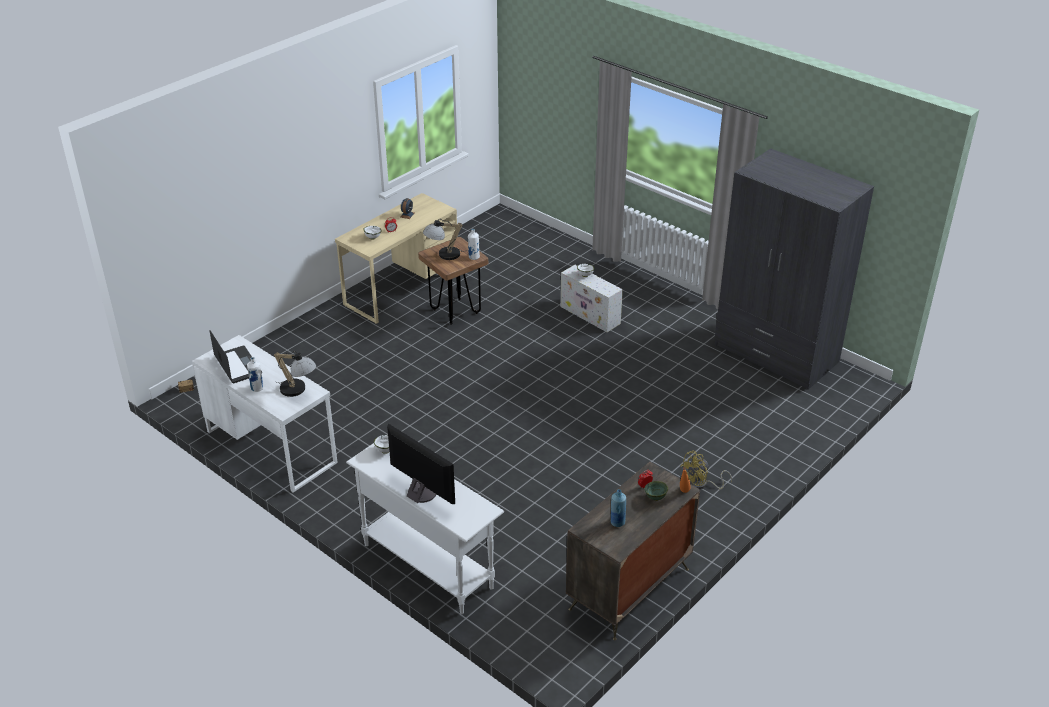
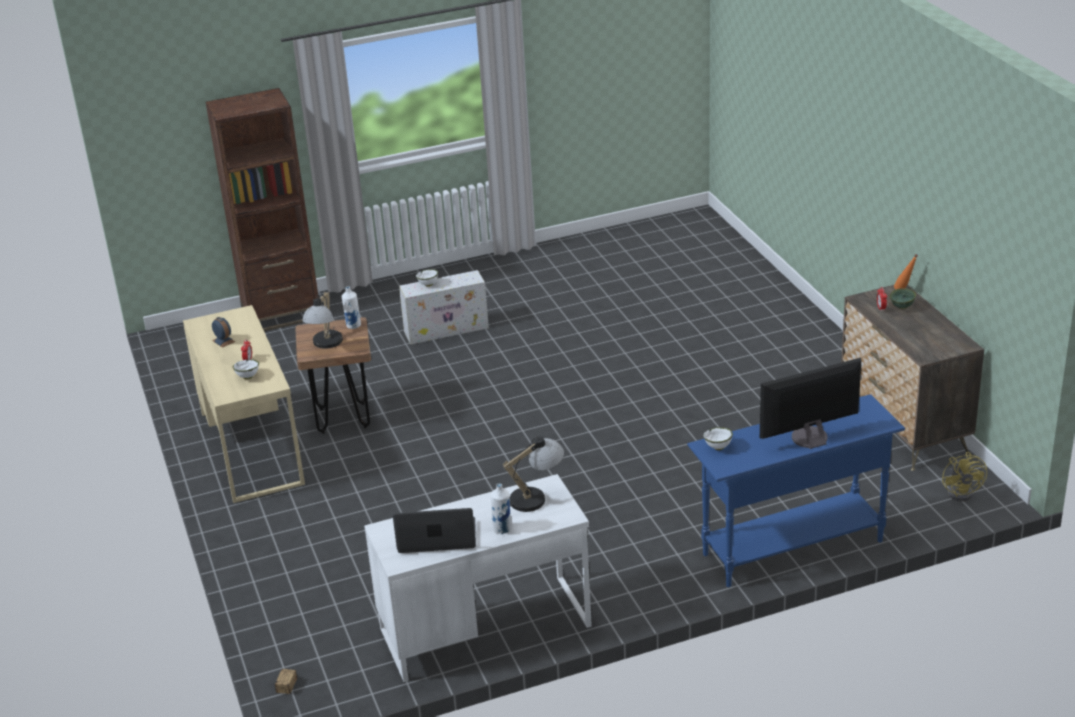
camera: 60 degrees left, 5 degrees down
(427, 565) = (791, 547): white console table -> blue console table
(555, 243) = (281, 315): none -> brown bookcase
(617, 522) = (926, 336): blue bottle -> none
(701, 484) = (782, 343): yellow fan -> yellow fan (963, 492)
(776, 354) = (618, 245): grey wardrobe -> none

